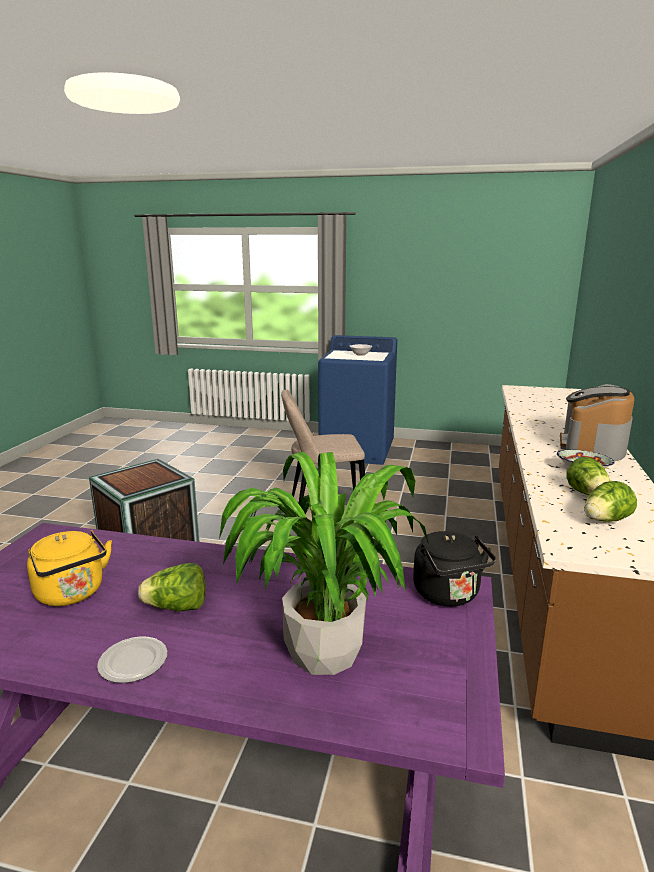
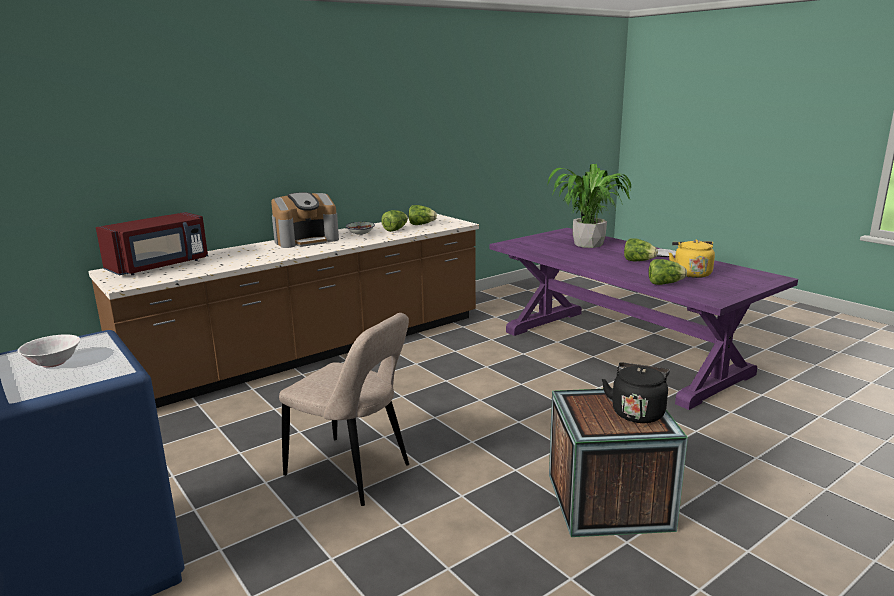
camera: 140 degrees left, 0 degrees up
(116, 550) = (664, 284): none -> lettuce
(449, 595) = (518, 243): black kettle -> black kettle (637, 412)
(560, 399) = (160, 266): none -> red microwave

